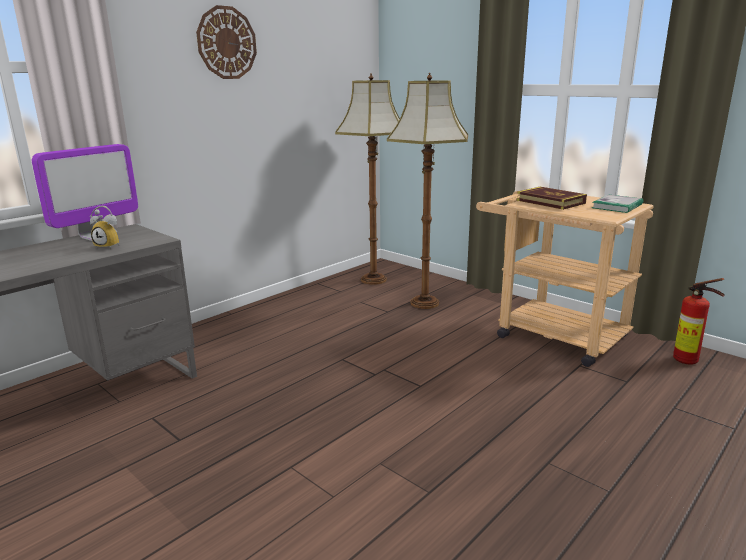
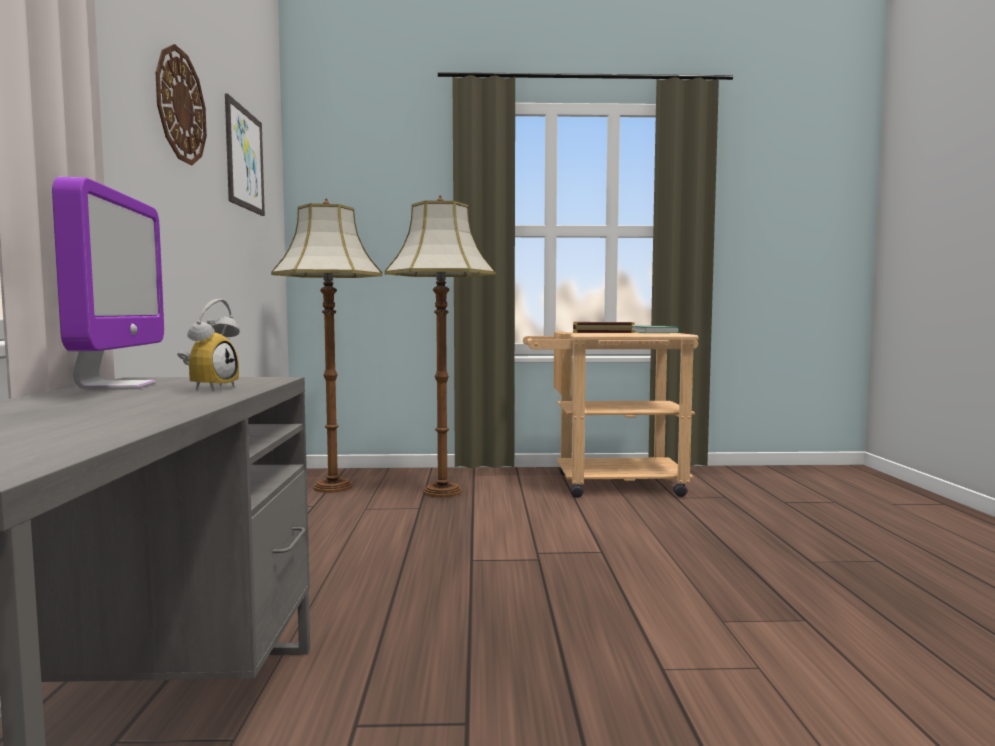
camera: 45 degrees left, 15 degrees down
(110, 246) = (209, 388): alarm clock -> alarm clock turned 45 degrees counterclockwise
(313, 52) = (244, 159): none -> picture
(689, 361) = (727, 475): fire extinguisher -> none

